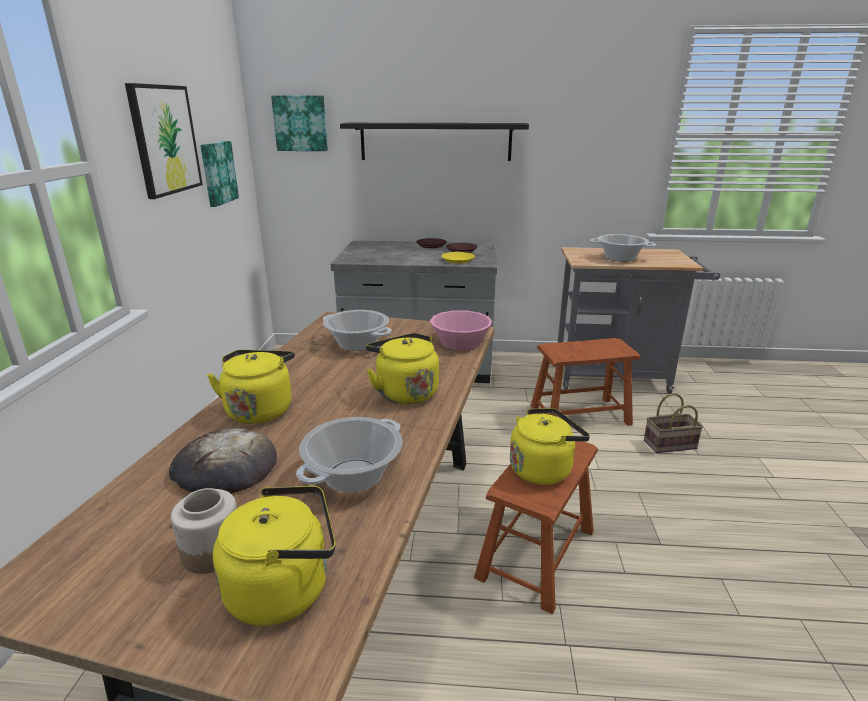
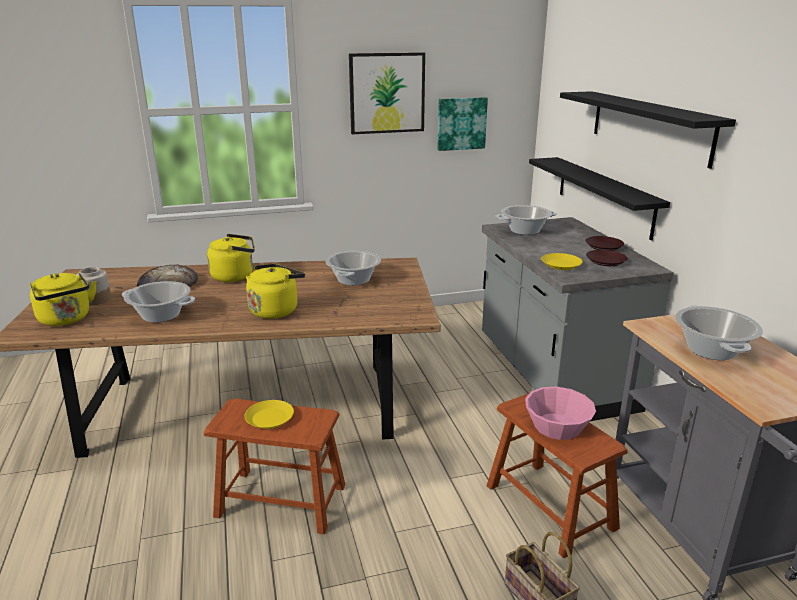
camera: 70 degrees right, 0 degrees up
(300, 123) = (565, 87): picture -> none
(368, 255) = (524, 231): none -> cooking pot
(389, 210) = (604, 195): none -> black shelf
(460, 341) = (388, 315): pink bowl -> pink bowl (557, 426)
(543, 469) = (269, 419): yellow kettle -> yellow plate

